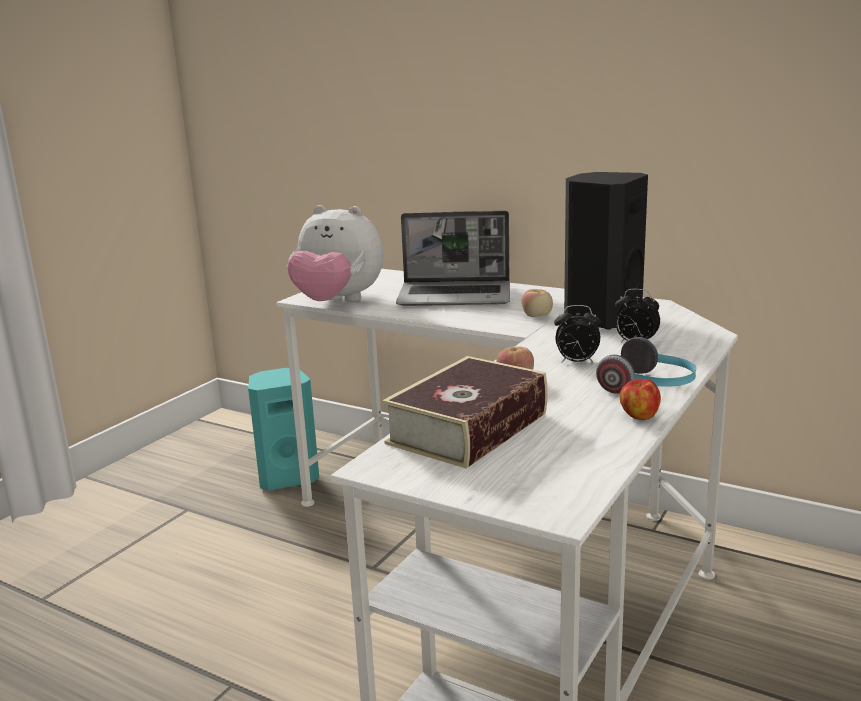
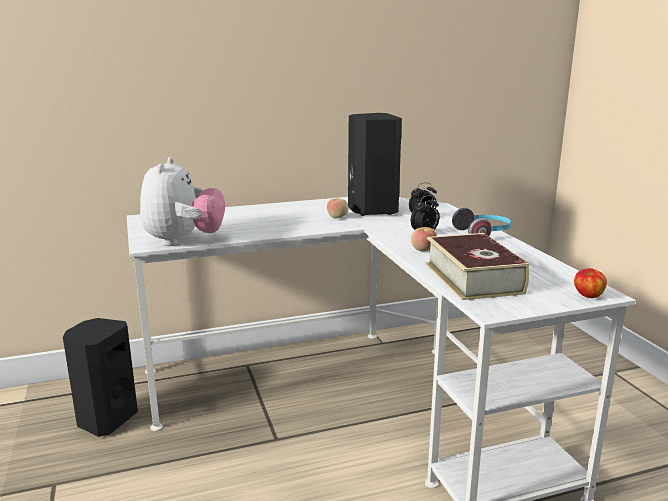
camera: 50 degrees left, 0 degrees up
(287, 477) = (106, 419): turquoise speaker -> black speaker
(337, 302) = (183, 241): plush toy -> plush toy turned 60 degrees counterclockwise
(456, 296) = (256, 218): laptop -> none
(639, 416) = (516, 247): apple -> apple (588, 296)

